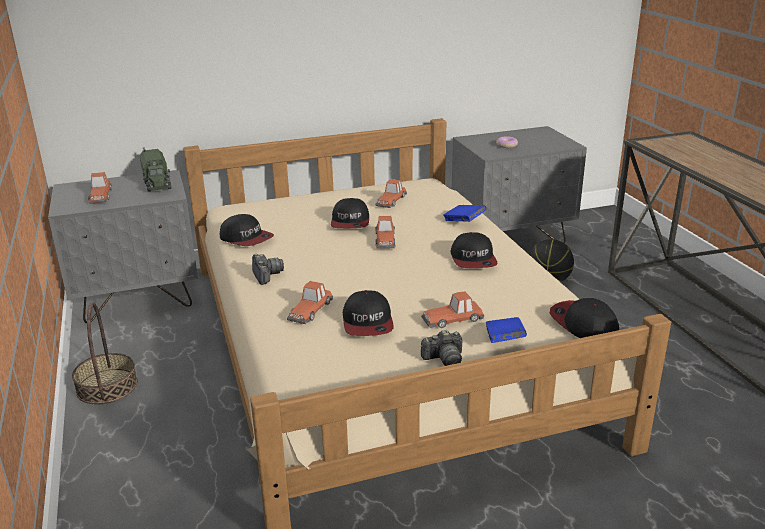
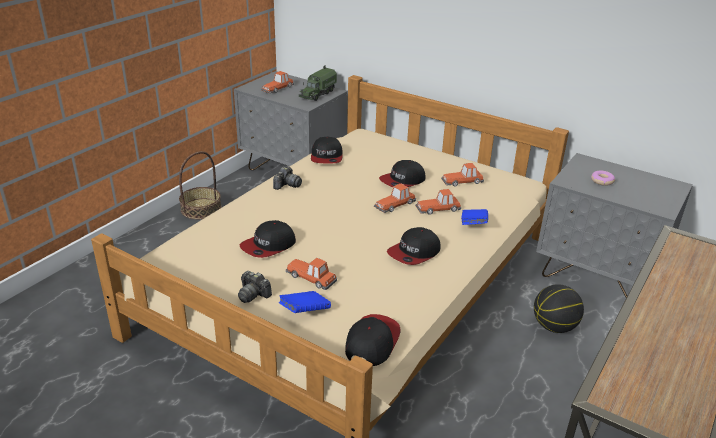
camera: 50 degrees right, 5 degrees up
(310, 310) = (261, 218): toy car -> toy car (438, 208)

